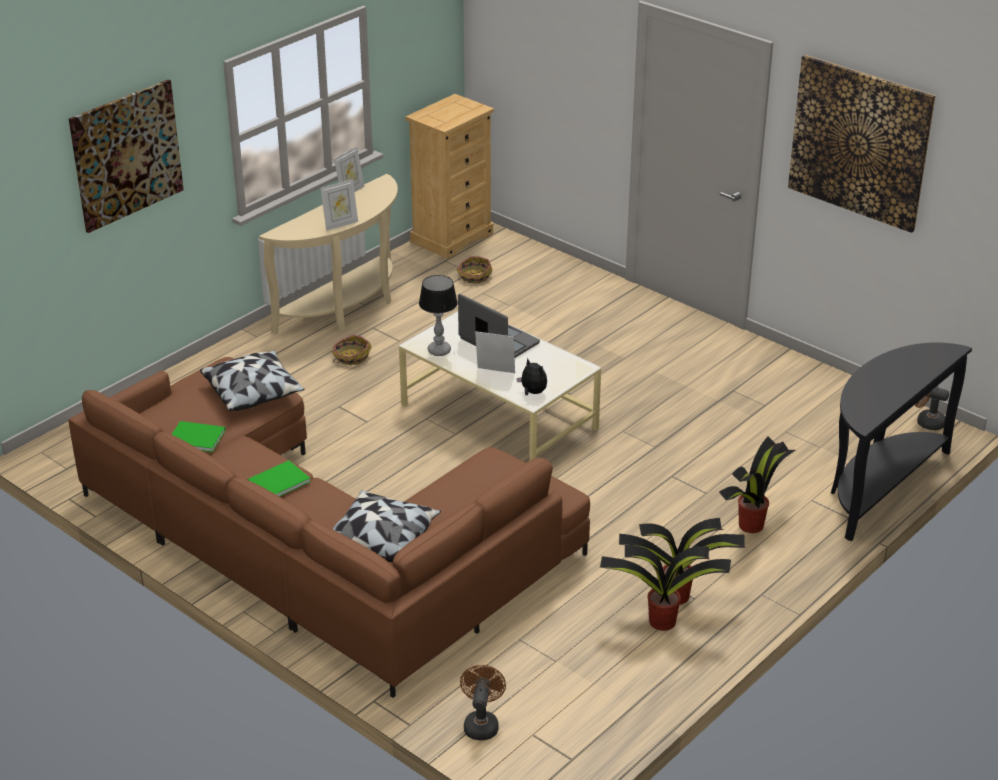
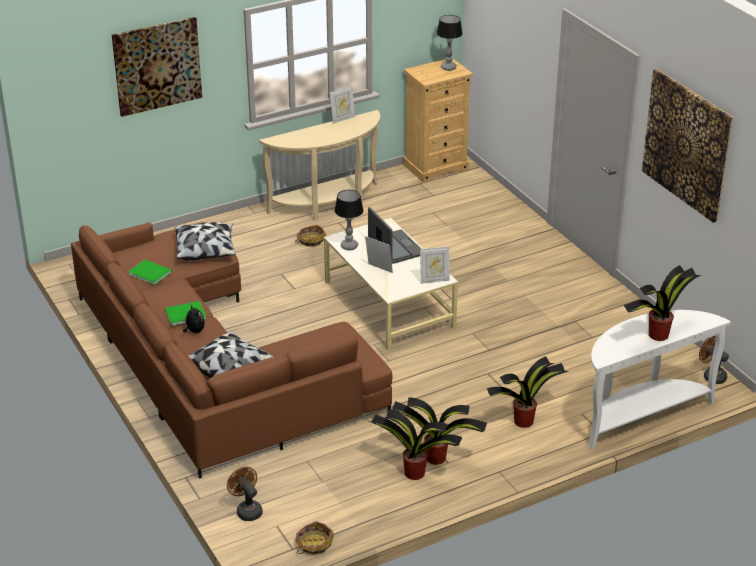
camera: 20 degrees right, 0 degrees up
(340, 224) = (320, 141): picture frame -> picture frame (434, 280)
(459, 106) = (448, 67): none -> table lamp
(474, 276) = (434, 199): basket -> basket (314, 544)
(481, 723) = (247, 510): brown fan -> brown fan turned 60 degrees counterclockwise
(532, 392) = (396, 289): plush toy -> plush toy (194, 331)
(879, 485) = (641, 415): black console table -> white console table
(904, 381) = (657, 335): none -> potted plant

